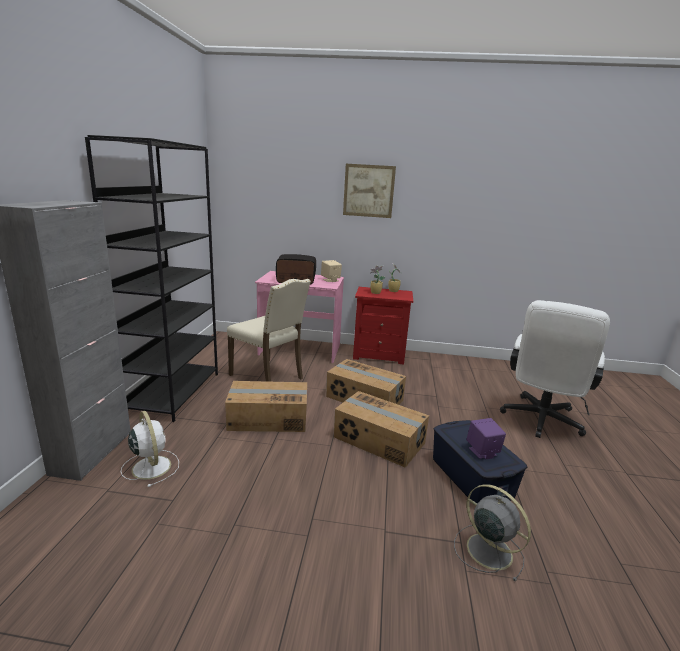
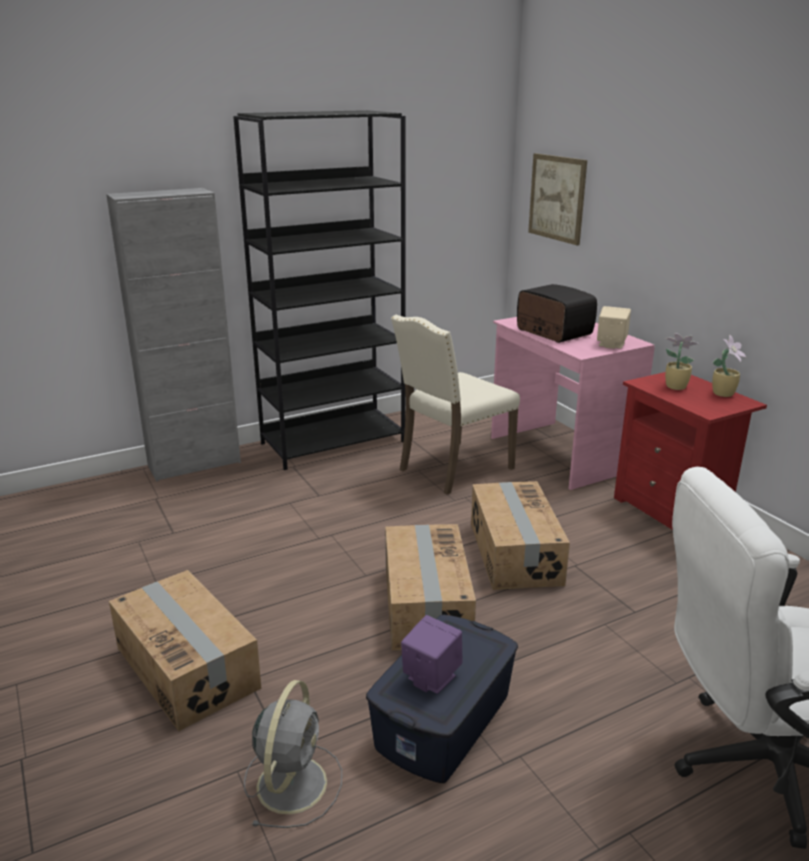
camera: 55 degrees right, 5 degrees up
(151, 466) = (206, 498): white fan -> none
(268, 376) = (452, 469): beige chair -> beige chair turned 45 degrees clockwise
(268, 418) = (363, 512): cardboard box -> cardboard box (188, 667)
(368, 191) = (715, 181): picture -> picture (557, 198)

